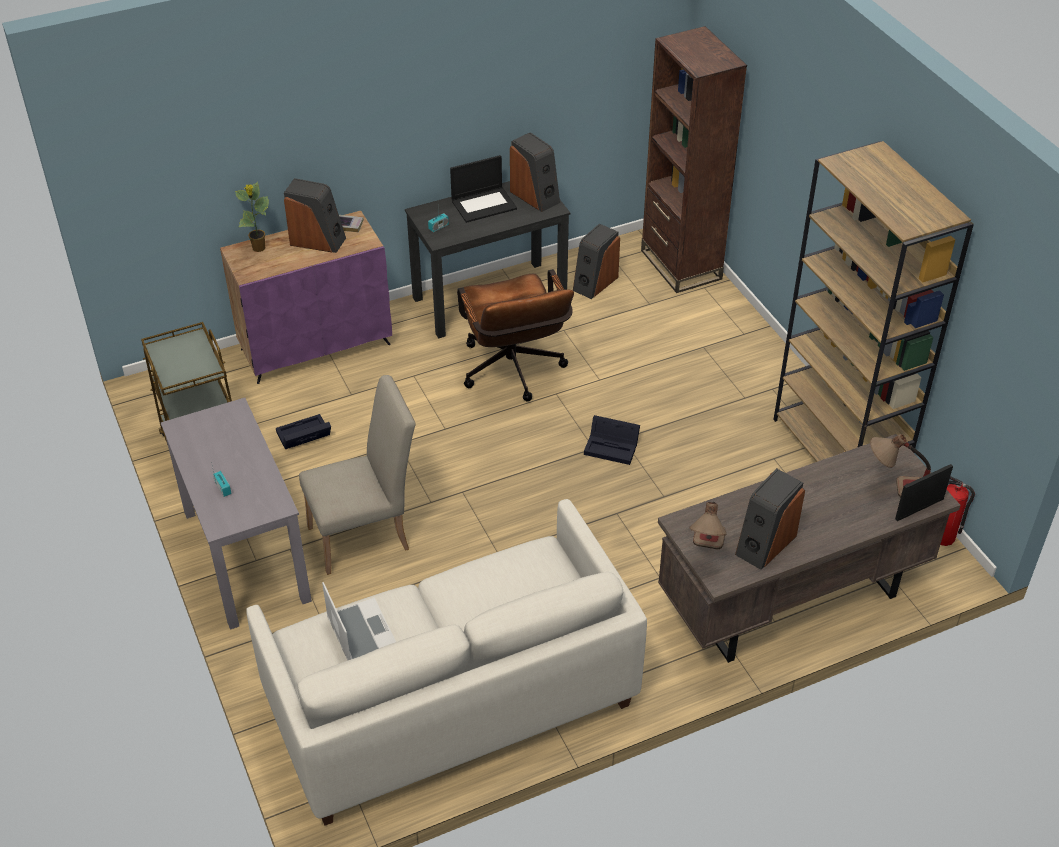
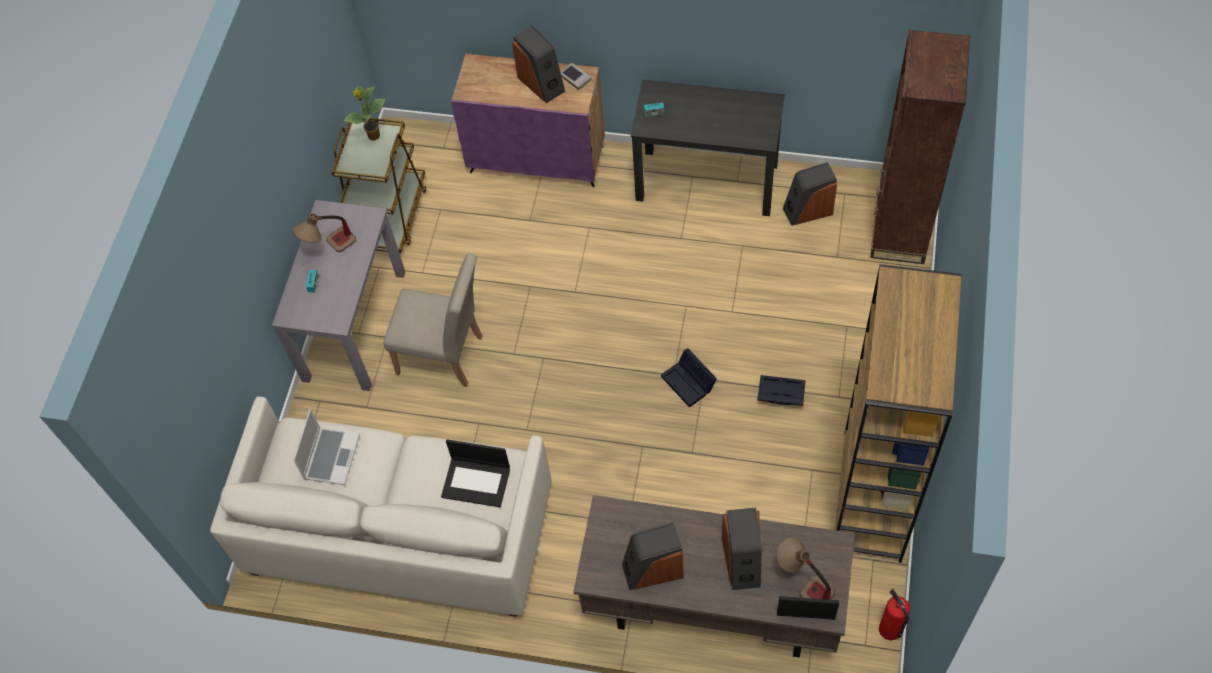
camera: 40 degrees right, 15 degrees up
(259, 248) = (492, 69): potted plant -> potted plant (373, 136)
(303, 437) = (466, 241): black storage box -> black storage box (779, 395)
(484, 204) = (710, 106): laptop -> laptop (477, 482)
(514, 373) = (668, 268): brown office chair -> none
(535, 196) = (760, 119): speaker -> speaker (742, 561)
(706, 550) = (603, 547): table lamp -> table lamp (329, 248)

